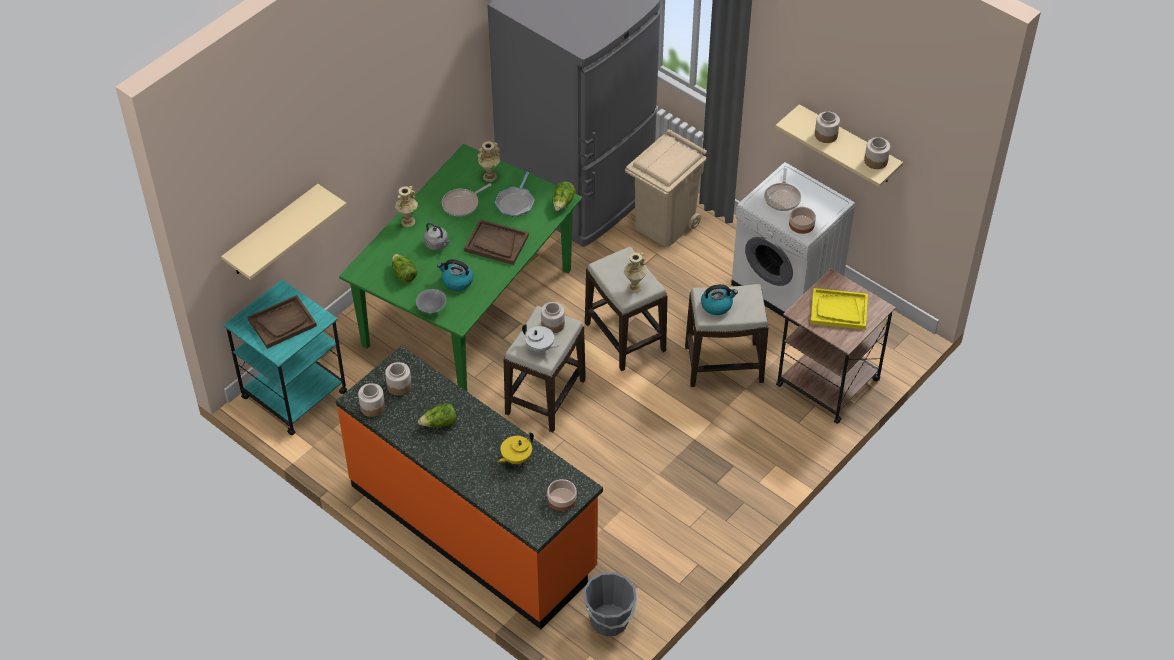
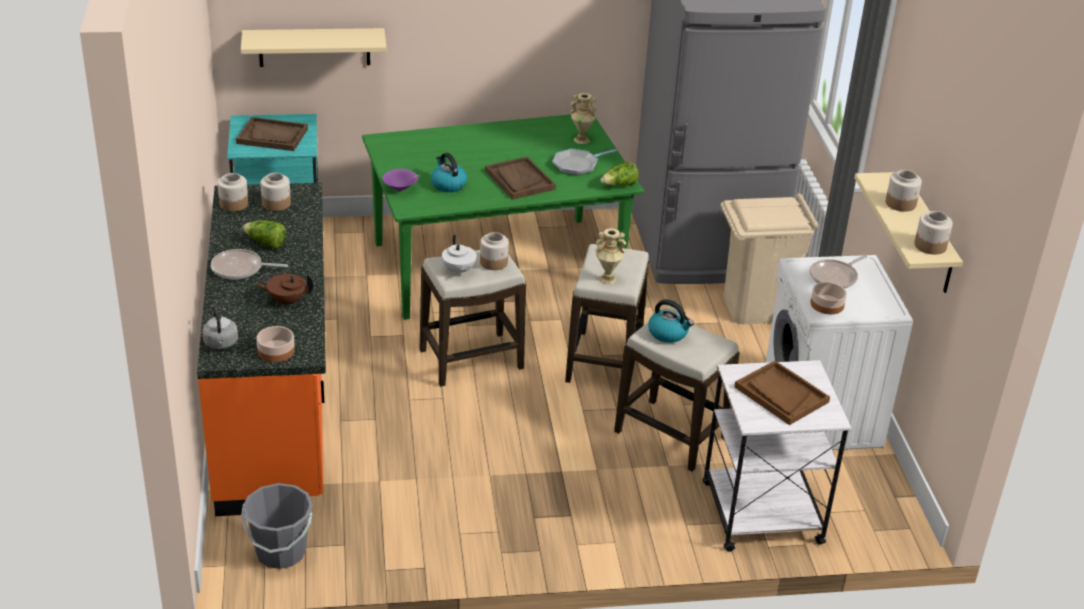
camera: 40 degrees right, 15 degrees down
(403, 274) = (412, 159): lettuce -> none
(407, 221) = (469, 132): beige vase -> none
(432, 307) = (401, 189): grey bowl -> purple bowl
(437, 244) = (470, 156): grey kettle -> grey kettle (221, 344)
(462, 204) = (531, 144): frying pan -> frying pan (240, 269)
(516, 458) = (286, 301): yellow teapot -> brown teapot
(827, 383) = (760, 513): brown cart -> white cart
(838, 310) = (781, 394): yellow tray -> brown tray

